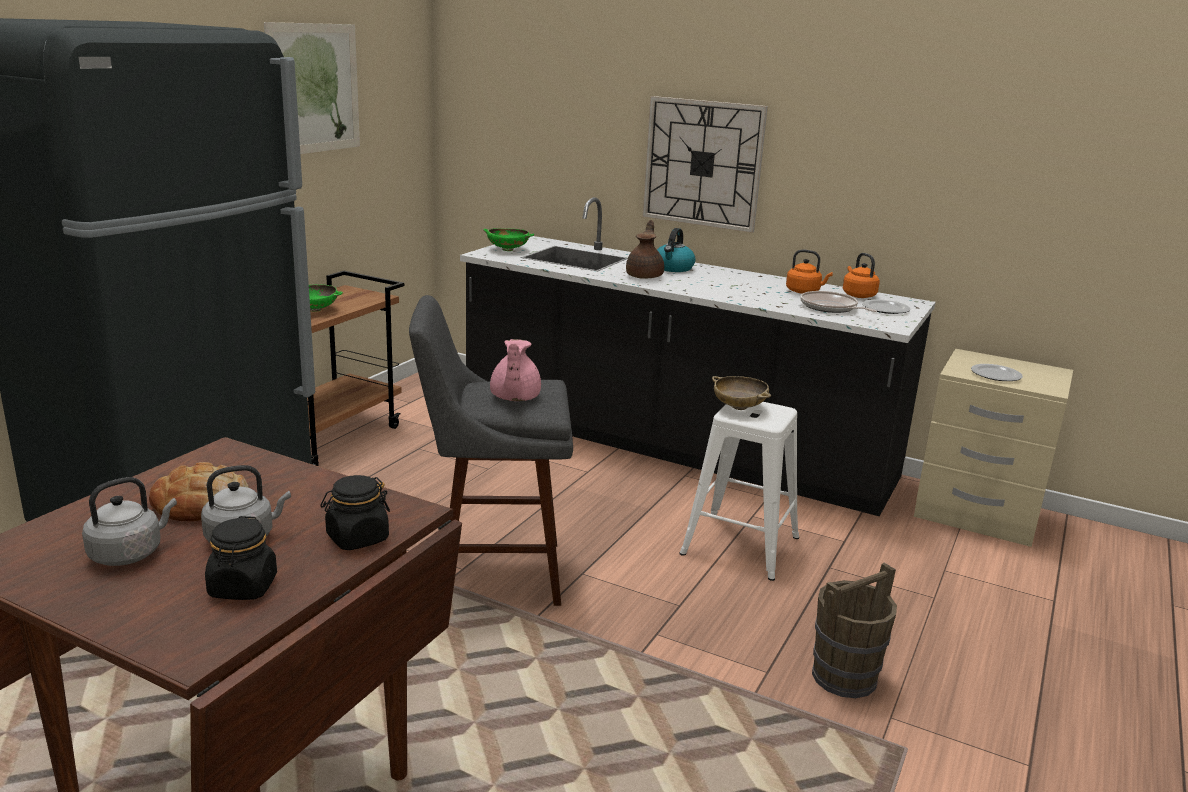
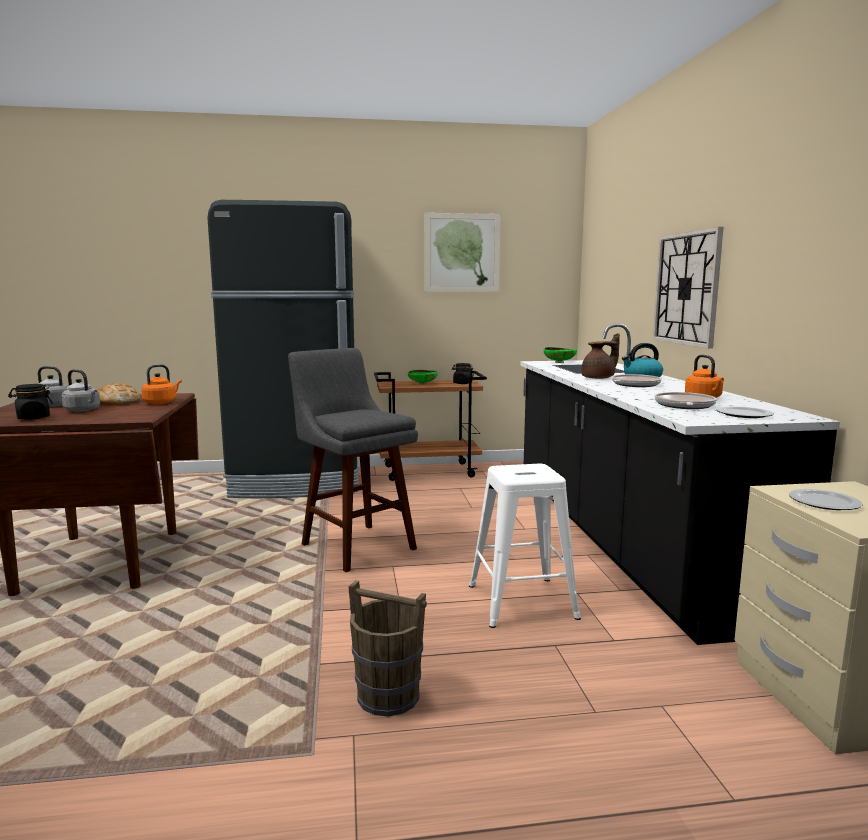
camera: 55 degrees right, 10 degrees down
(357, 538) = (98, 419): black jar -> black jar (462, 383)
(514, 398) = (352, 414): pink teapot -> none
(705, 282) = (634, 385): none -> frying pan
(739, 407) = (521, 467): beige bowl -> none
(858, 295) = (755, 406): orange kettle -> orange kettle (161, 402)

